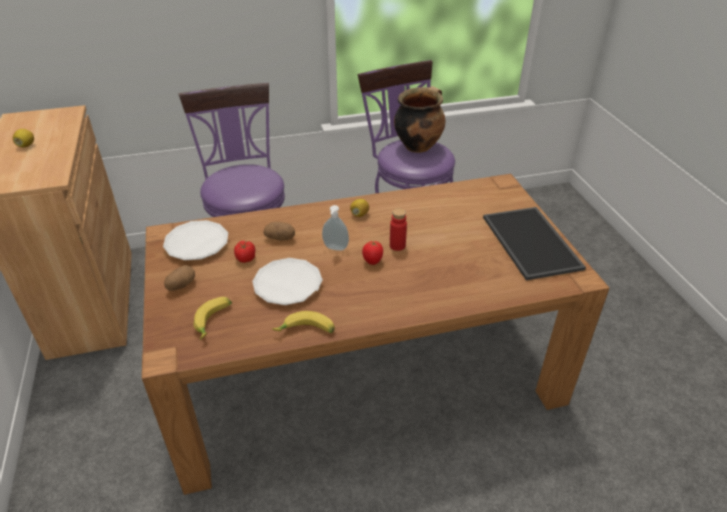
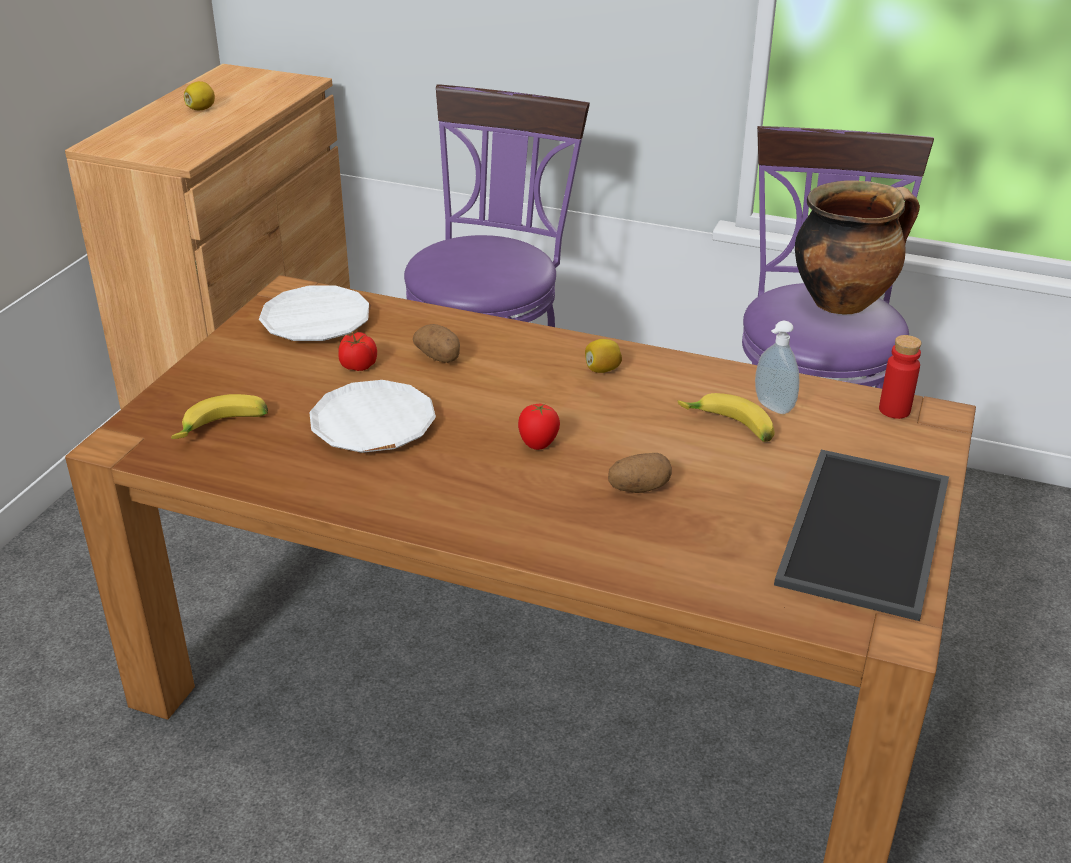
camera: 35 degrees right, 5 degrees down
(181, 285) = (236, 366): potato -> potato (639, 488)
(306, 331) = (324, 496): banana -> banana (728, 428)
(335, 248) = (502, 403): soap dispenser -> soap dispenser (771, 408)
(397, 246) = (608, 438): red bottle -> red bottle (894, 410)

